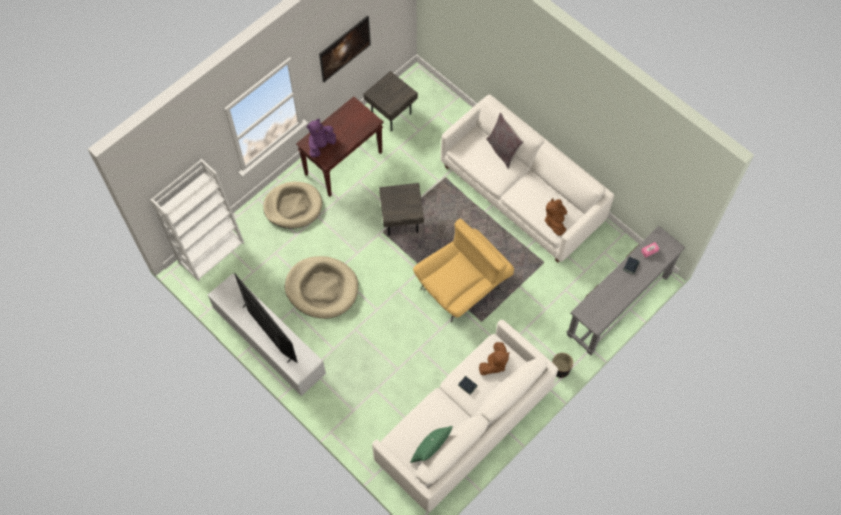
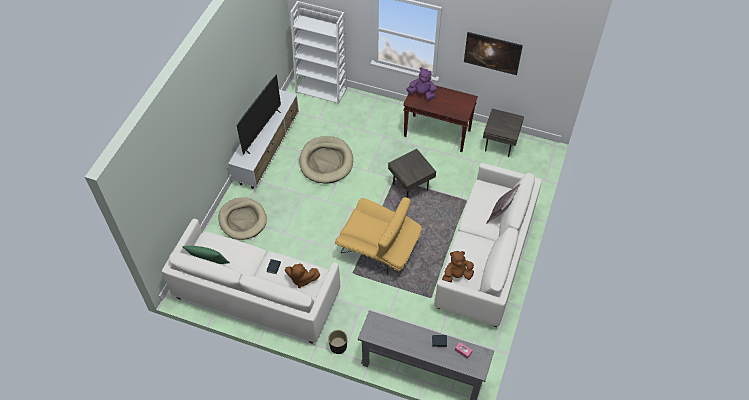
camera: 65 degrees right, 10 degrees down
(293, 206) = (383, 119): beige dog bed -> beige dog bed (242, 220)

